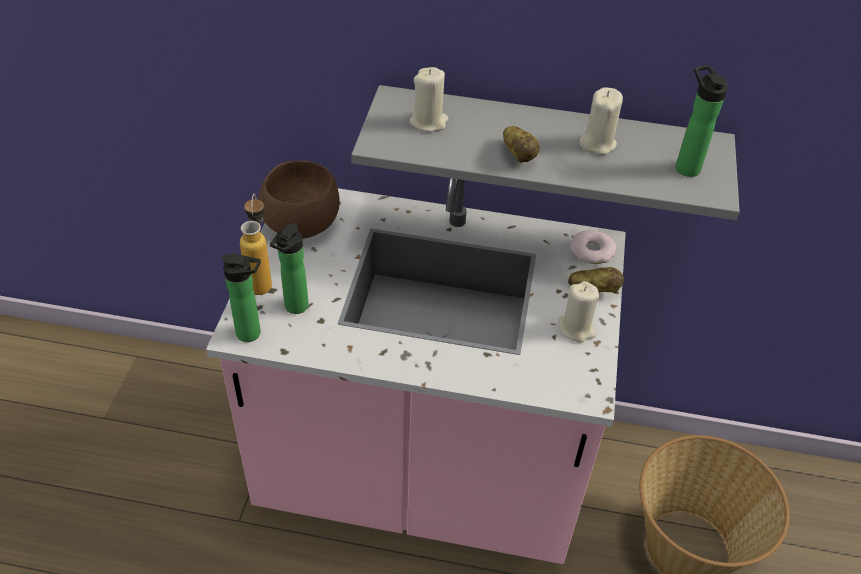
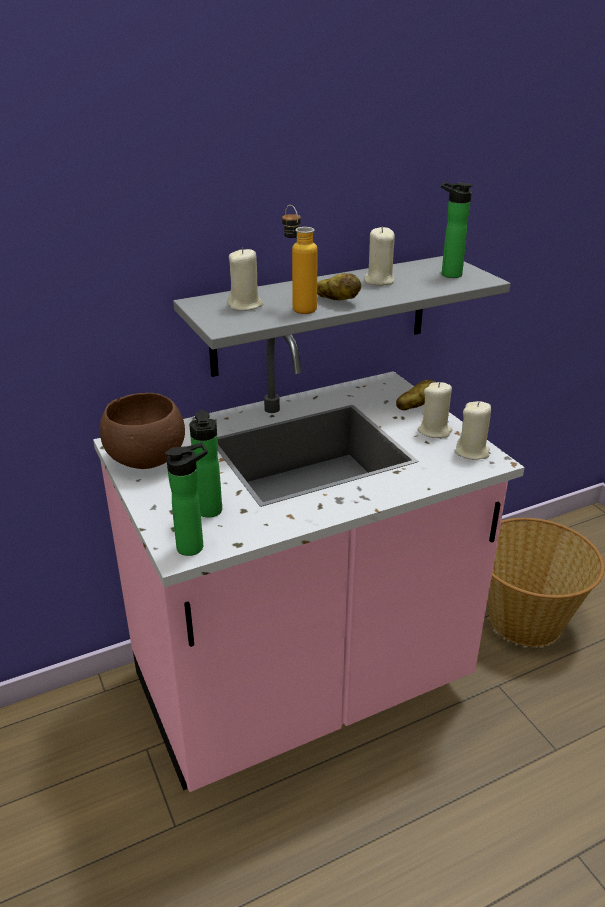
camera: 35 degrees left, 15 degrees down
(261, 279) = (155, 508): bottle -> bottle (298, 307)
(583, 373) = (472, 452): none -> beige candle
(592, 251) = (387, 388): donut -> none

